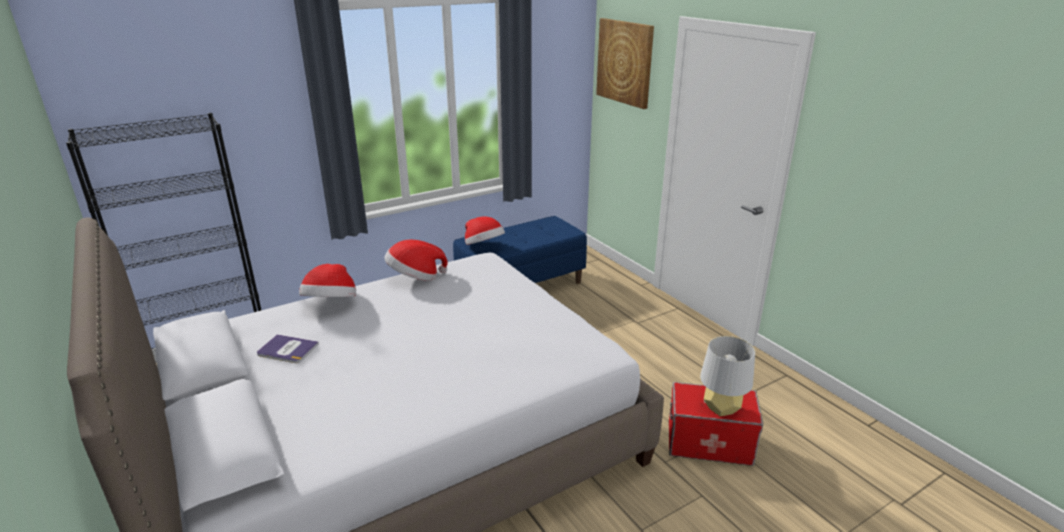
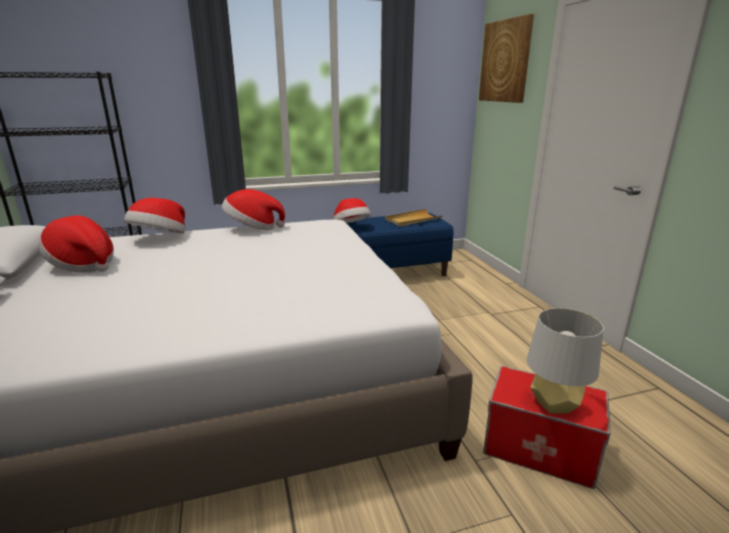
camera: 15 degrees right, 5 degrees down
(287, 350) = (83, 265): book -> hat
(542, 229) = (413, 220): none -> beige tray

